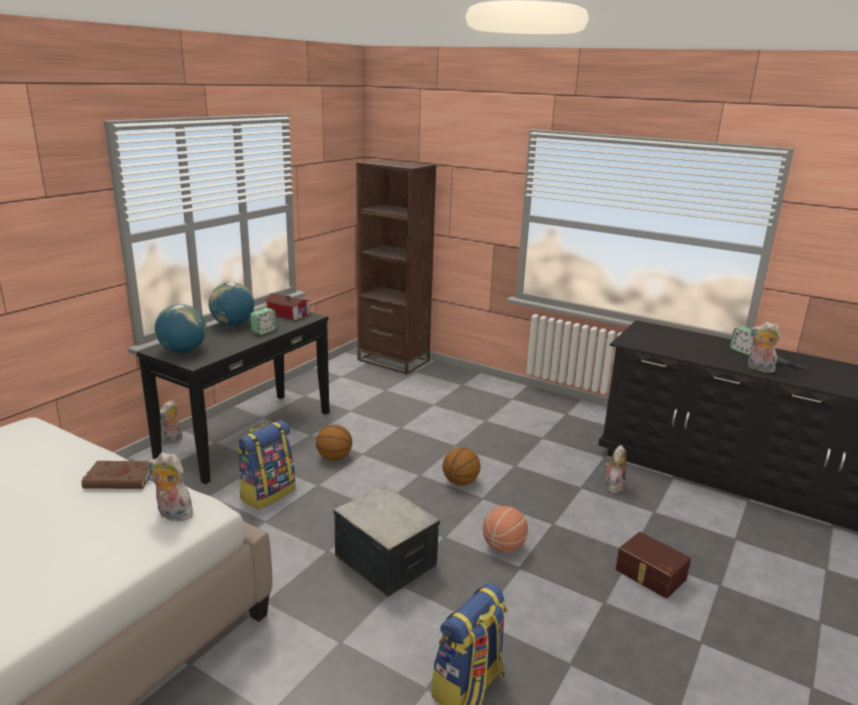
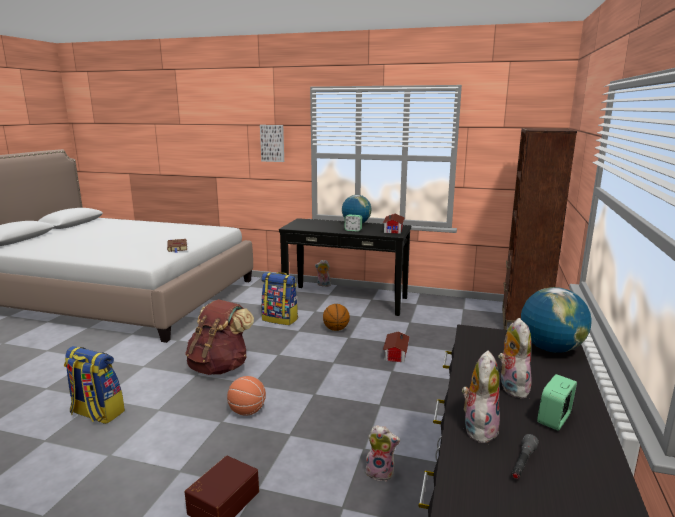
camera: 75 degrees right, 5 degrees down
(49, 233) = (272, 143): none -> picture
(172, 515) = (145, 259): plush toy -> plush toy (511, 387)
(183, 351) = (304, 223): globe -> globe (551, 349)
(386, 561) = (220, 367): storage box -> brown backpack
(420, 436) = (395, 354): none -> toy house
(460, 482) = (333, 381): basketball -> none

